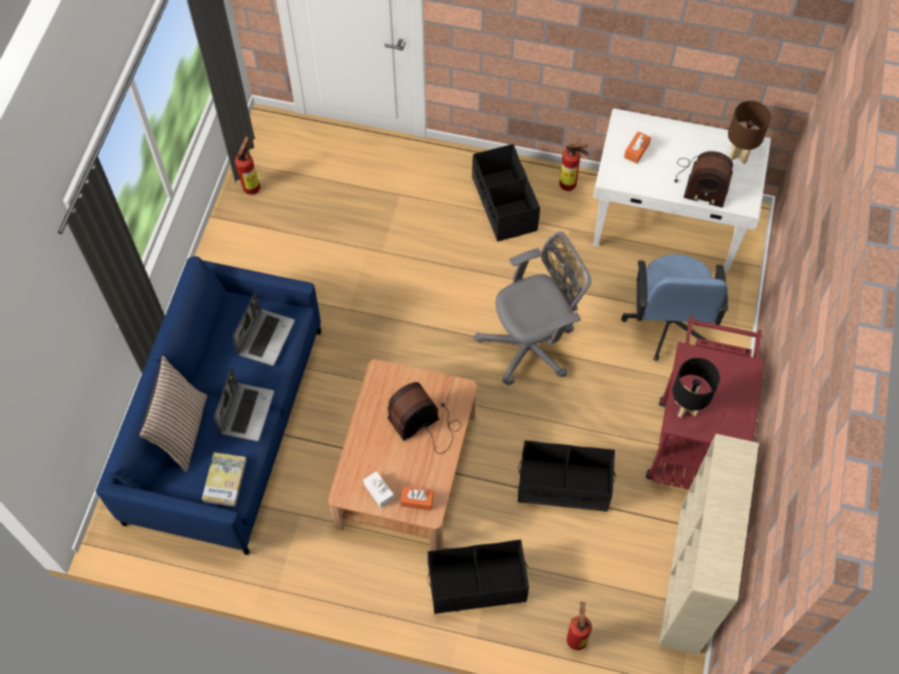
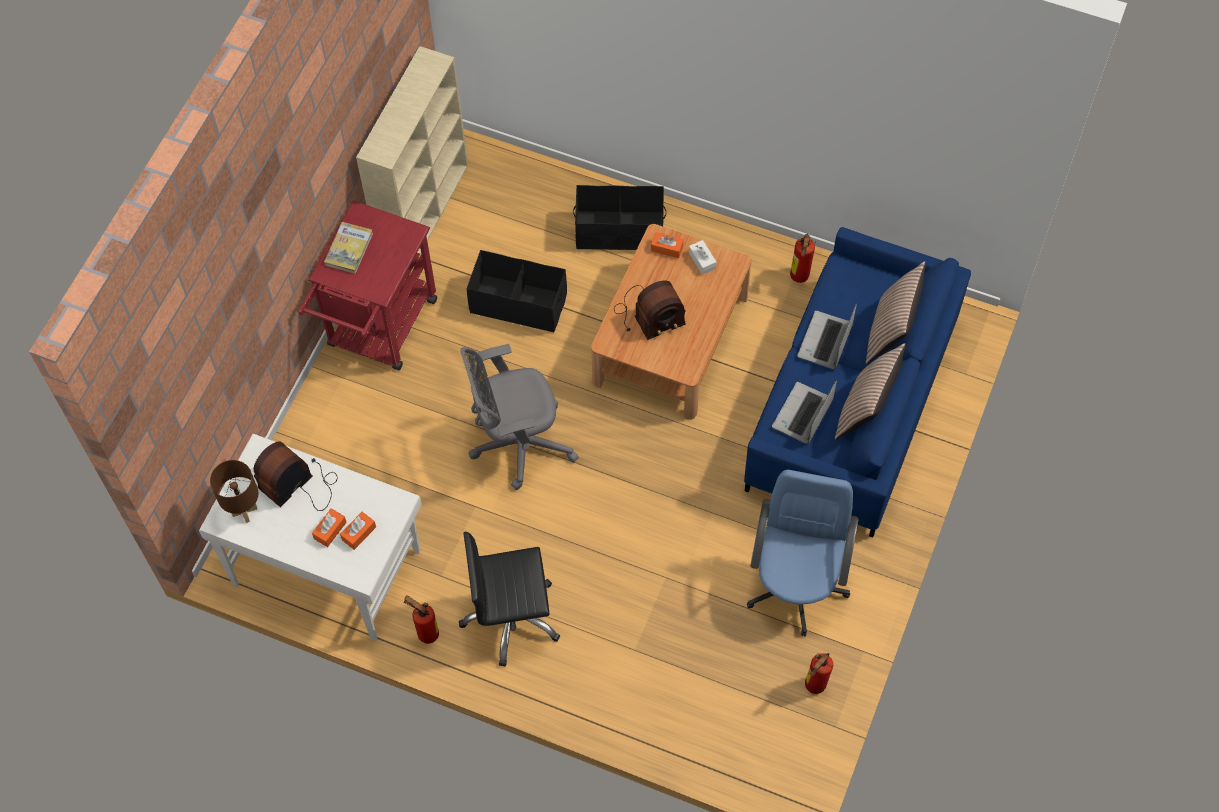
camera: 170 degrees left, 0 degrees up
(207, 349) = (865, 410): none -> pillow
(224, 480) = (848, 281): book -> book (349, 249)
(504, 205) = (511, 618): black storage box -> black office chair
(576, 637) = (538, 179): fire extinguisher -> fire extinguisher (799, 278)
(661, 150) = (330, 530): none -> orange tissue box
(667, 323) = (365, 448): blue office chair -> blue office chair (797, 584)
(686, 408) = (399, 244): black table lamp -> none
(700, 182) = (299, 484): radio -> radio turned 75 degrees counterclockwise

